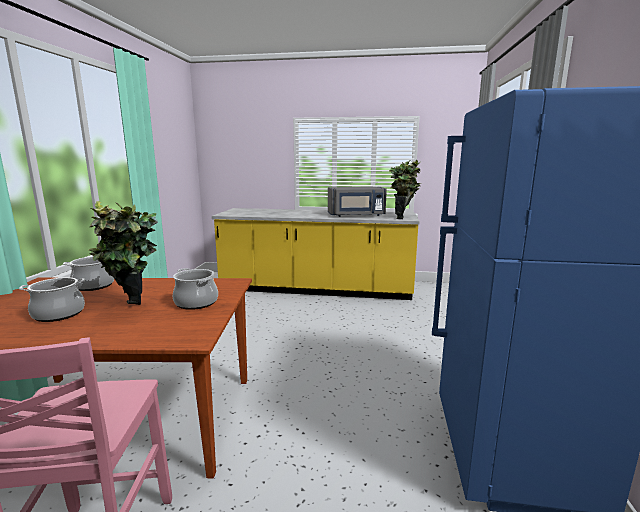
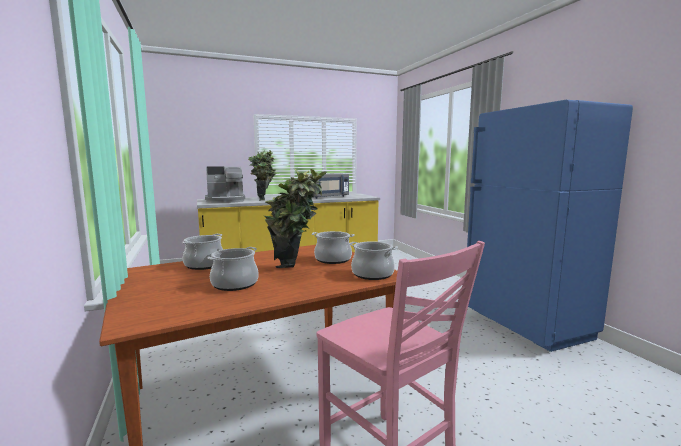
camera: 30 degrees left, 5 degrees down
(180, 333) = (372, 274): none -> cooking pot
(248, 212) = (226, 201): none -> coffee machine
(403, 217) = (364, 196): potted plant -> potted plant (264, 199)

